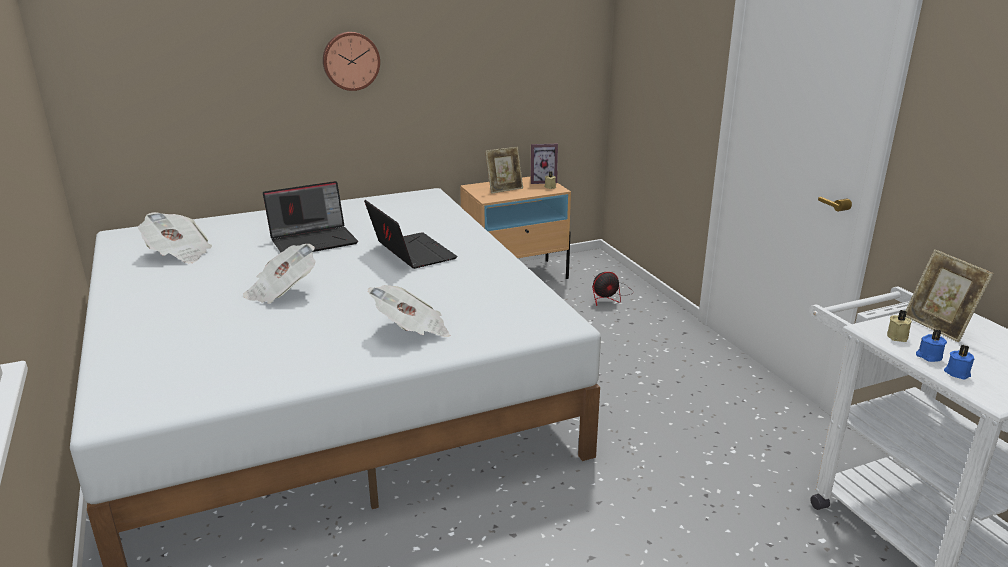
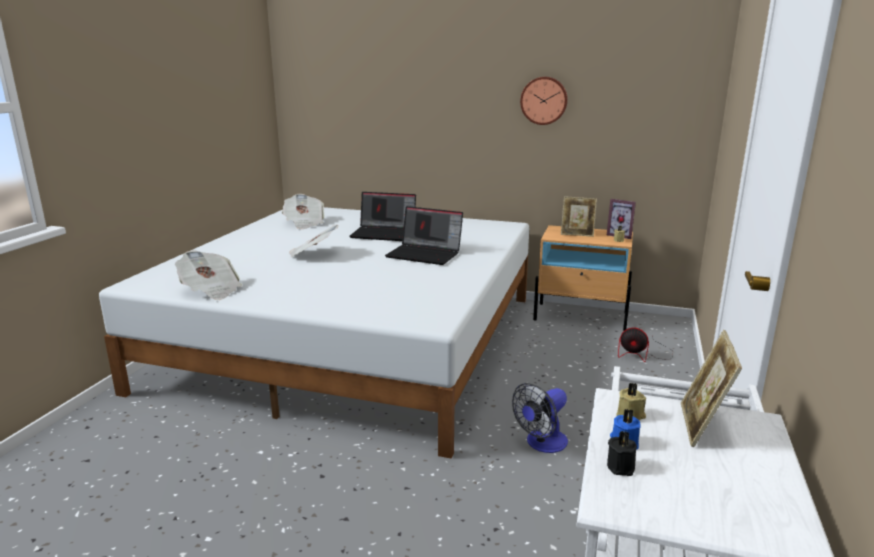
camera: 40 degrees right, 5 degrees down
(350, 61) = (467, 108): wall clock -> wall clock (544, 100)
(410, 253) = (425, 254): laptop -> laptop turned 105 degrees clockwise
(412, 330) = (335, 295): newspaper -> newspaper (211, 290)
(643, 409) = (542, 444): none -> fan
(957, 372) = (622, 466): blue candle -> black candle

